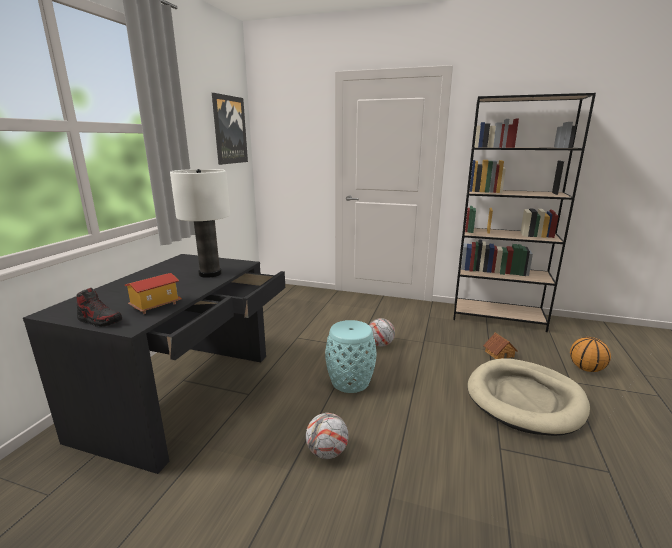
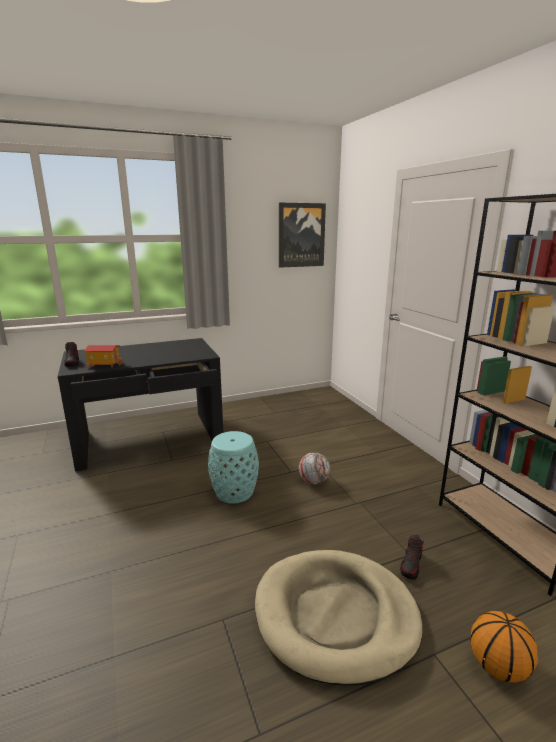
camera: 50 degrees right, 0 degrees up
(210, 274) = (173, 356): white table lamp -> none
(327, 452) = (138, 520): football -> none
(499, 354) = (411, 565): toy house -> shoe

